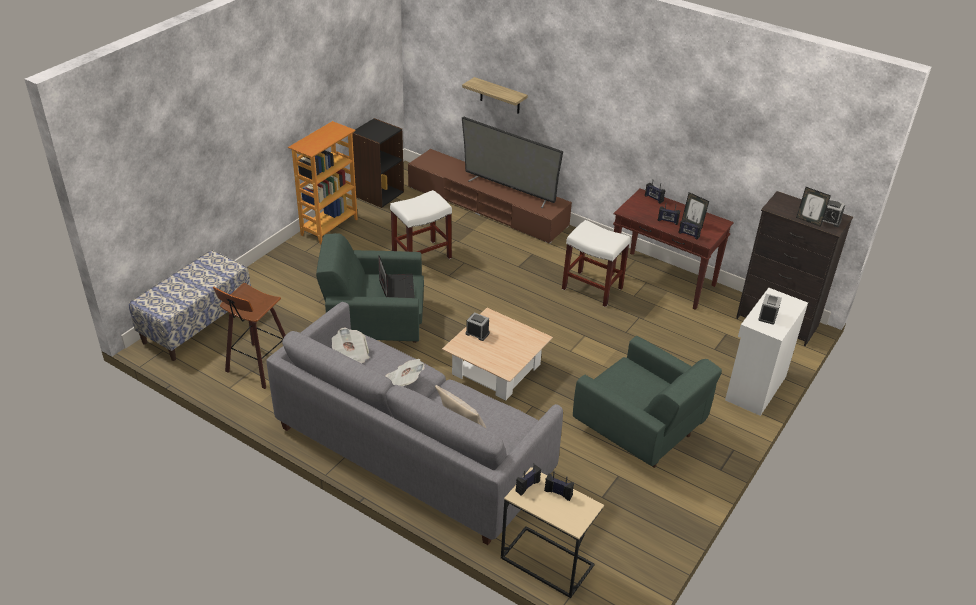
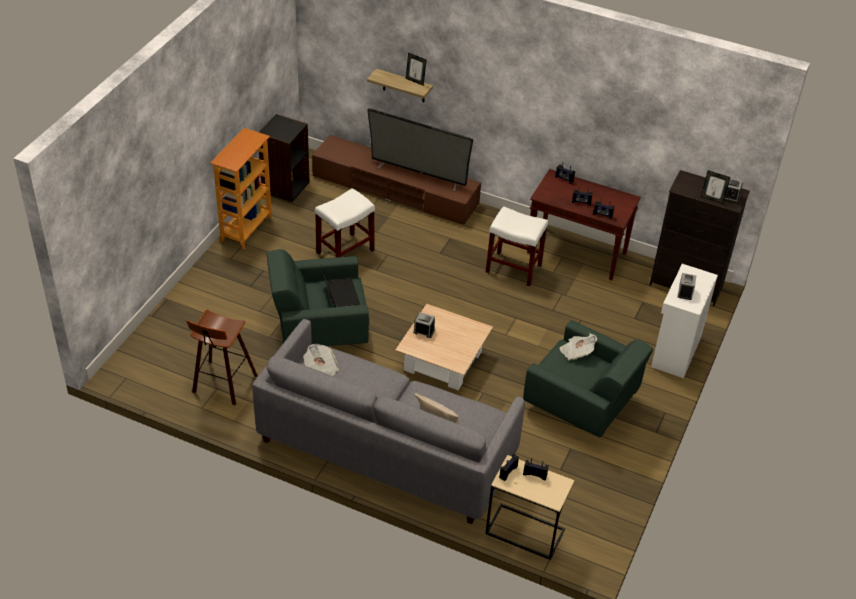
camera: 10 degrees left, 5 degrees up
(197, 324) = (149, 347): bench -> none
(404, 381) = (375, 388): newspaper -> newspaper (576, 352)
(692, 224) = (604, 203): picture frame -> picture frame (415, 81)

